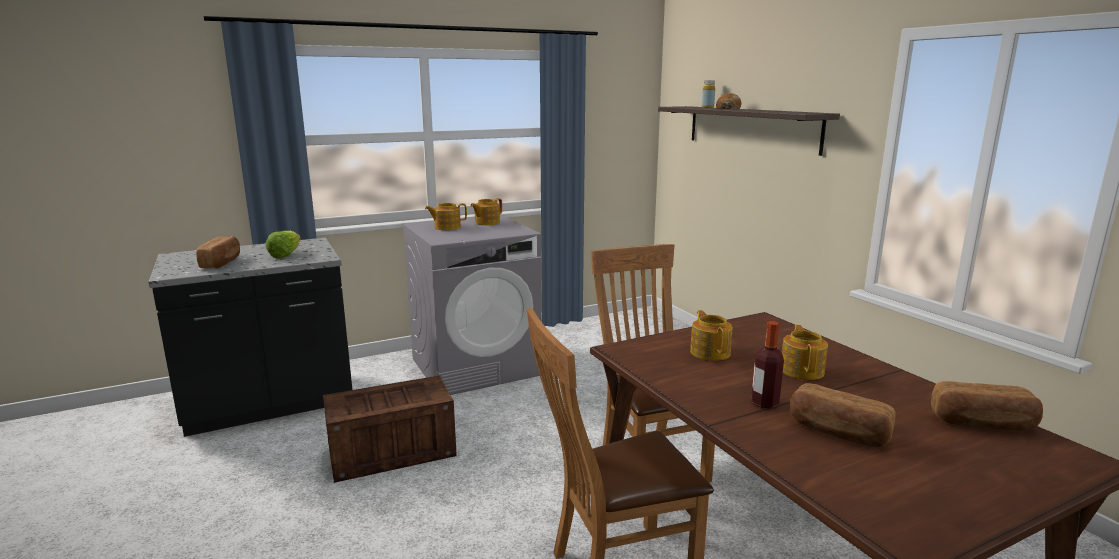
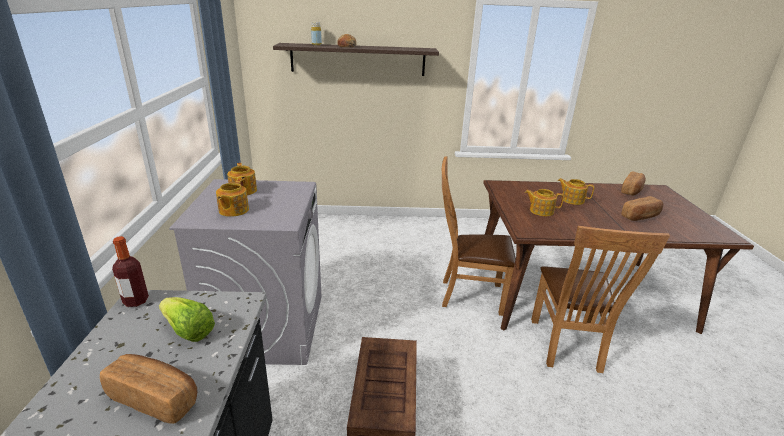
camera: 65 degrees left, 10 degrees up
(764, 403) = (609, 220): bottle -> bottle (136, 301)

